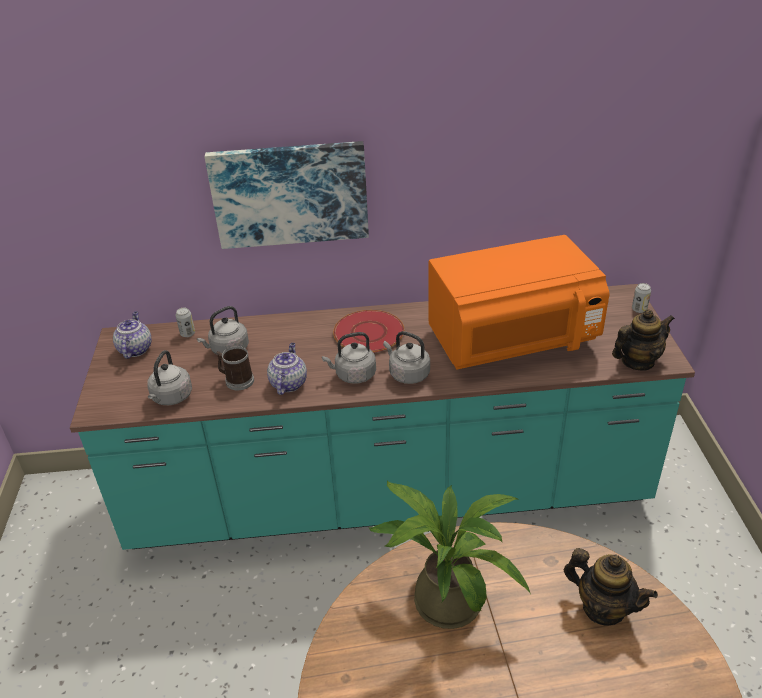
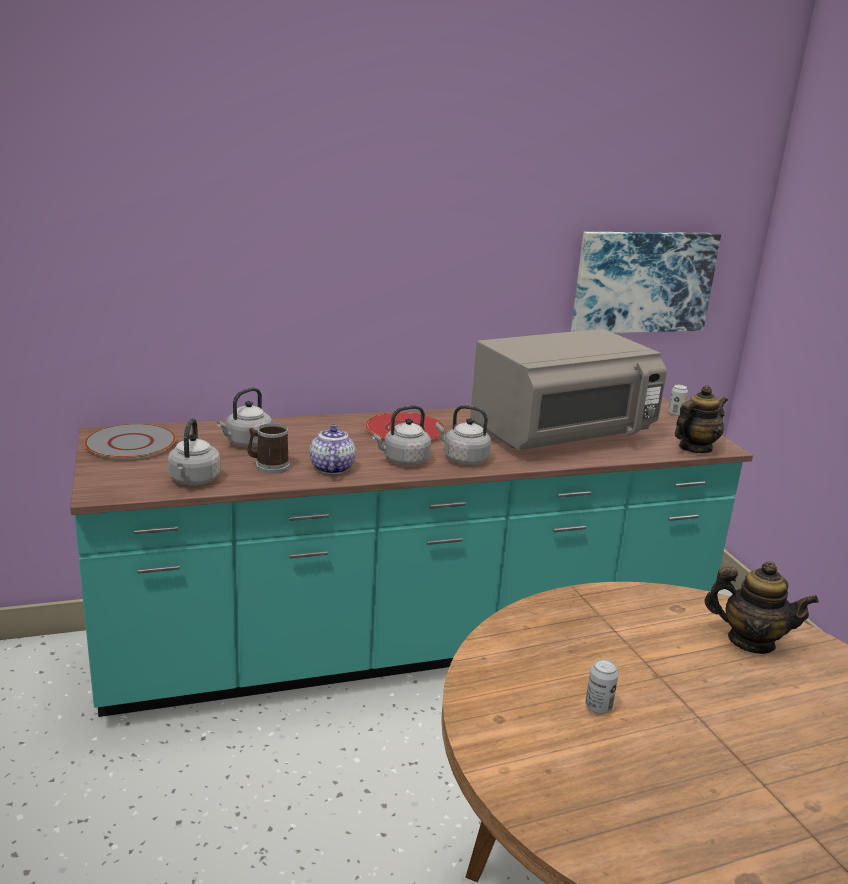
camera: 15 degrees left, 15 degrees down
(135, 349) = (130, 443): teapot -> grey plate
(187, 334) = (191, 431): can -> can (598, 707)
(290, 194) = (323, 271): picture -> picture (643, 281)
(444, 595) = (577, 642): potted plant -> none
(512, 341) = (562, 435): orange microwave -> grey microwave

